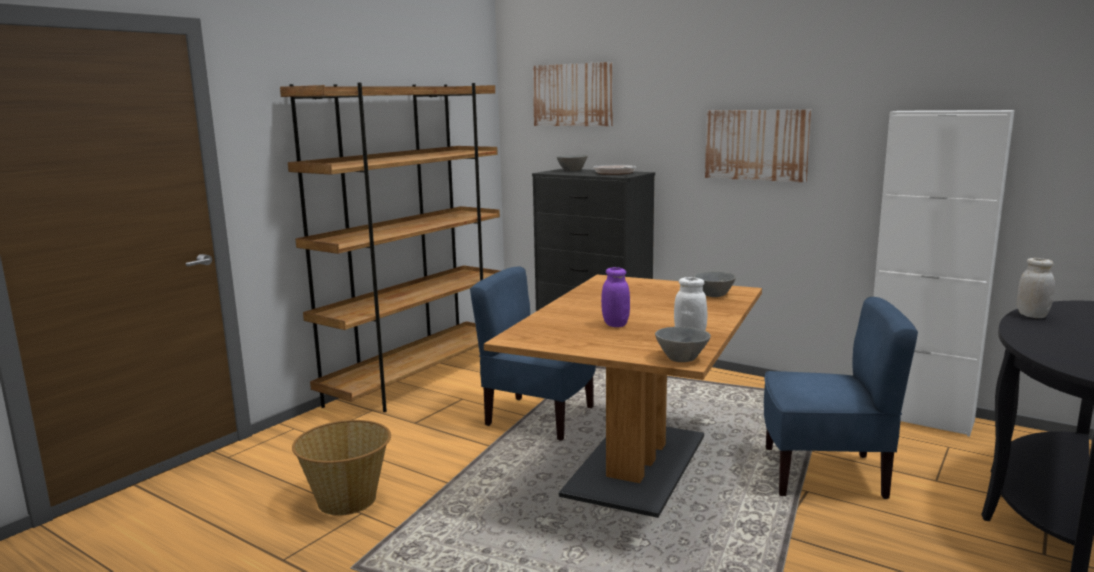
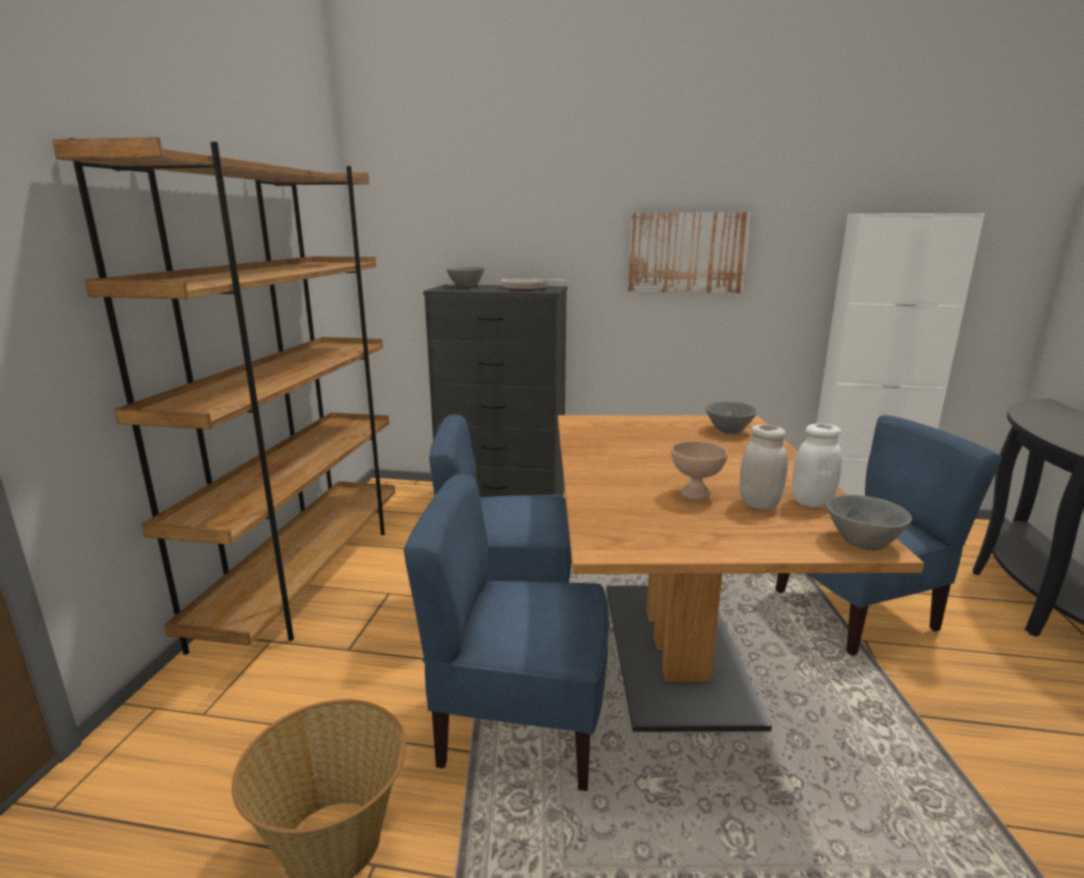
camera: 25 degrees left, 5 degrees up
(489, 478) = (520, 725): none -> blue chair
(573, 95) = (453, 193): picture -> none
(615, 324) = (696, 494): purple jar -> beige bowl
(1032, 315) = (1037, 421): white jar -> white jar (759, 504)

